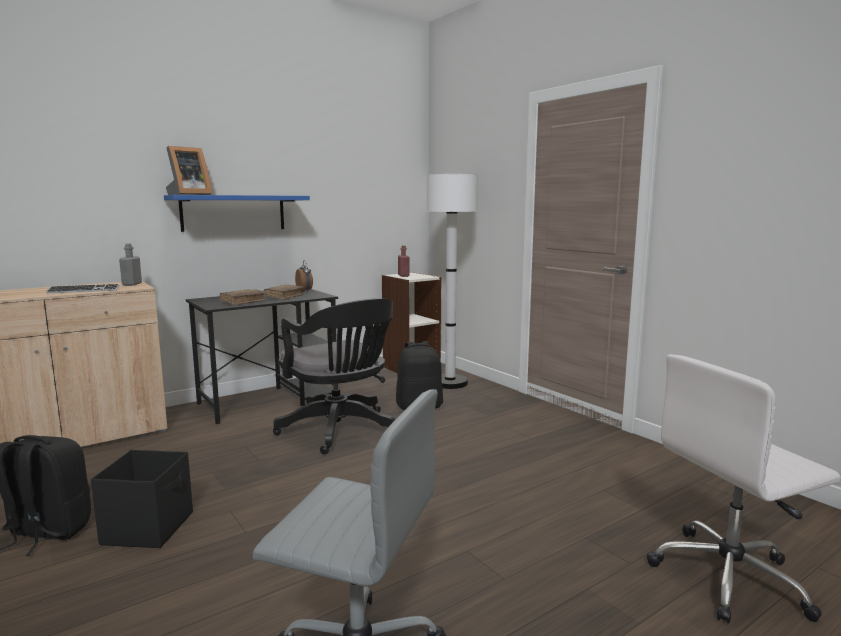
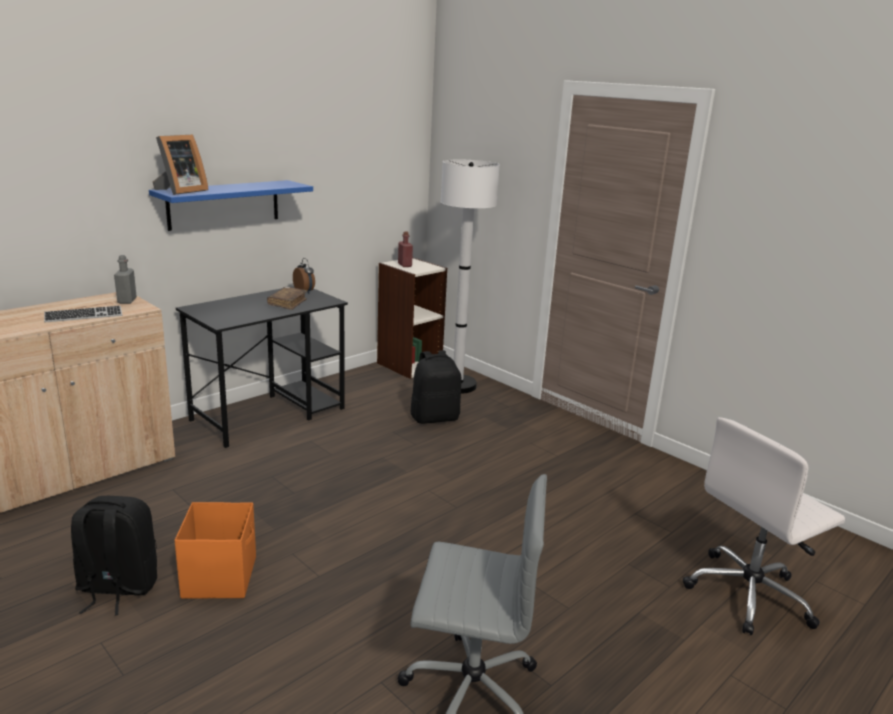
camera: 10 degrees left, 10 degrees up
(149, 527) = (220, 576): black storage box -> orange storage box
(243, 302) = (248, 314): brown book -> none
(340, 431) = (364, 453): black office chair -> none

